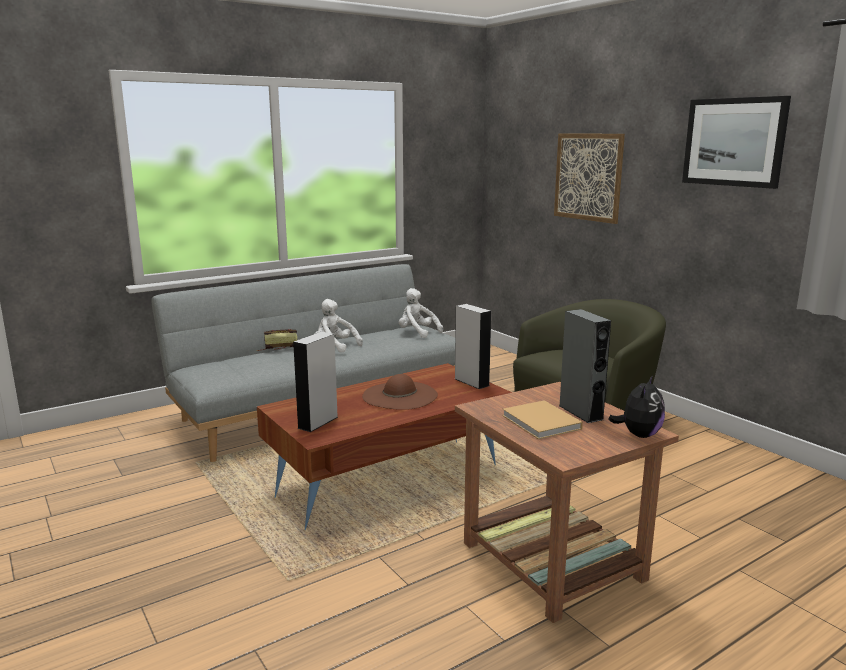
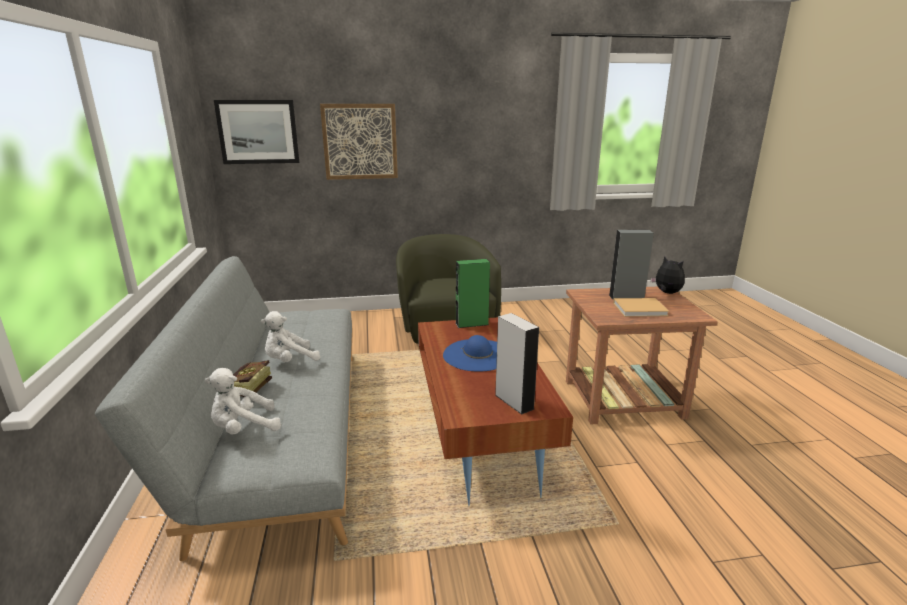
camera: 65 degrees left, 5 degrees up
(400, 396) = (478, 355): brown hat -> blue hat
(417, 333) = (304, 318): white plush toy -> white plush toy (243, 428)
(471, 382) = (472, 324): grey speaker -> green speaker
(734, 142) = (489, 109): picture -> picture (258, 132)

